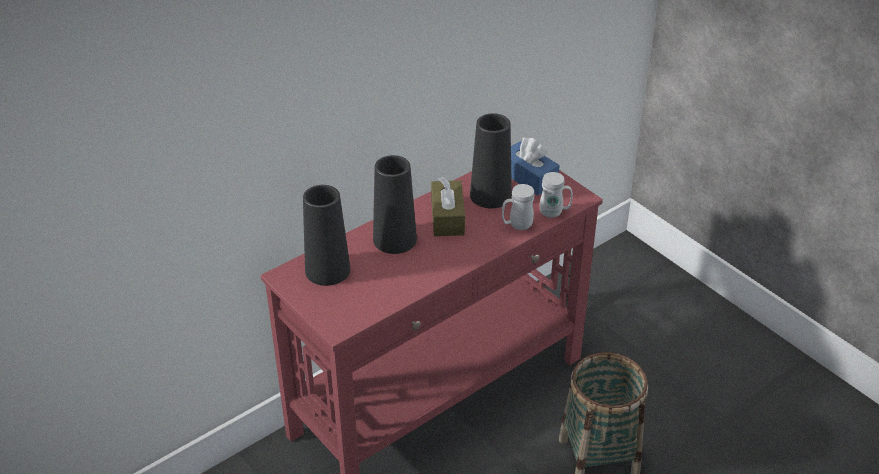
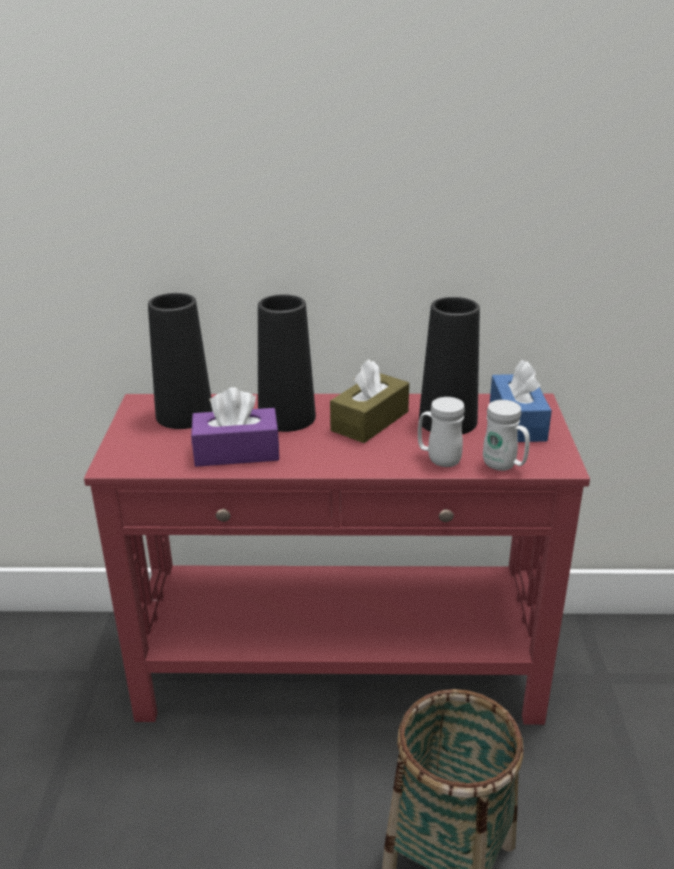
camera: 40 degrees right, 10 degrees down
(399, 280) = (236, 452): none -> purple tissue box

